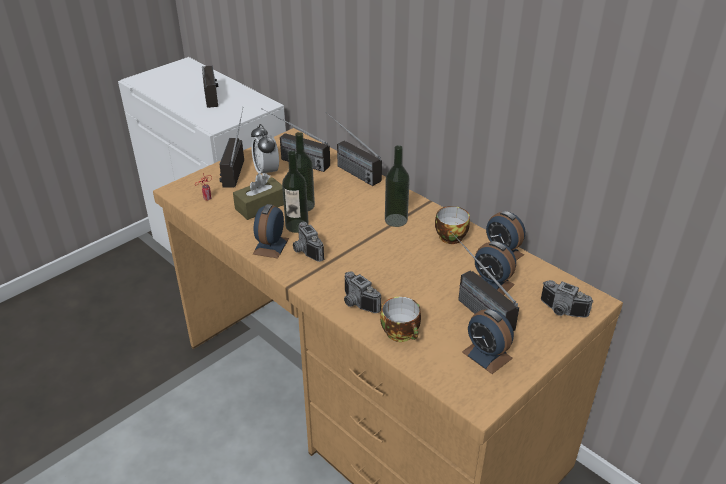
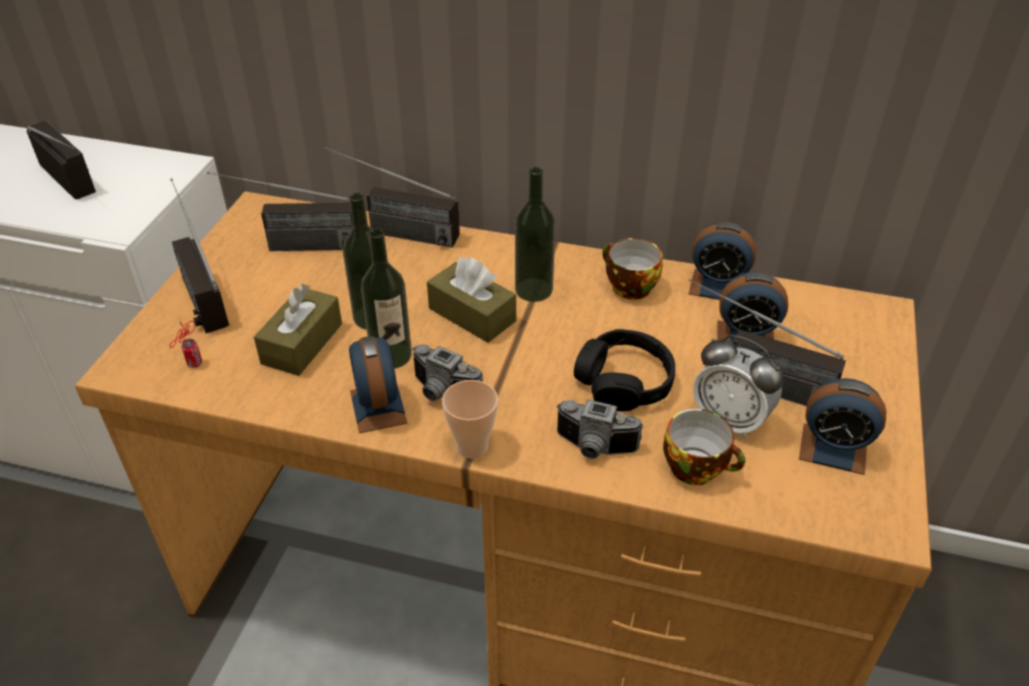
camera: 30 degrees left, 5 degrees up
(266, 172) = (262, 280): alarm clock -> alarm clock (730, 420)
(298, 280) = (472, 447): none -> cup
(353, 221) = (472, 315): none -> brown tissue box
(402, 280) = (624, 382): none -> black headphones
(561, 311) = (861, 343): camera -> none

